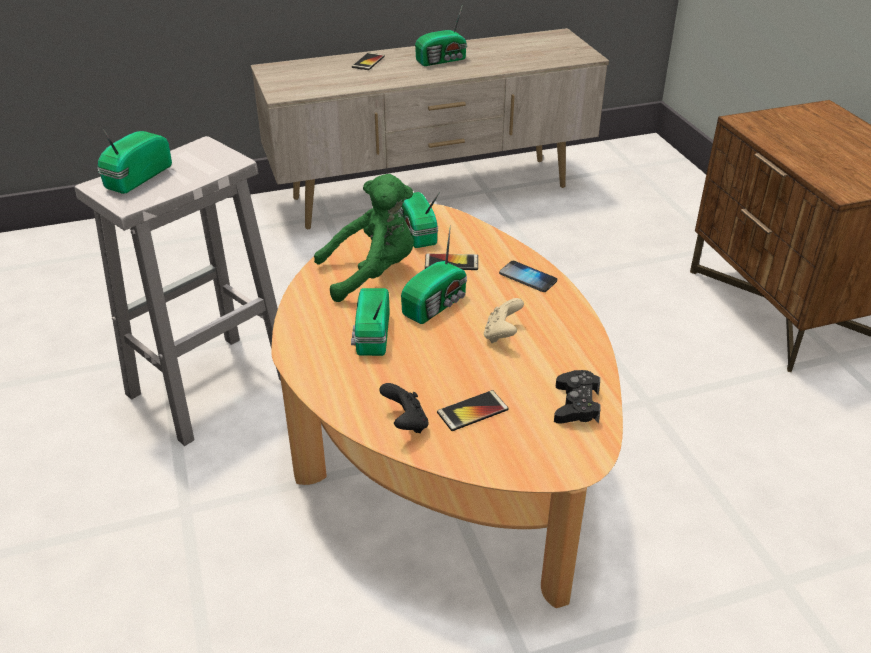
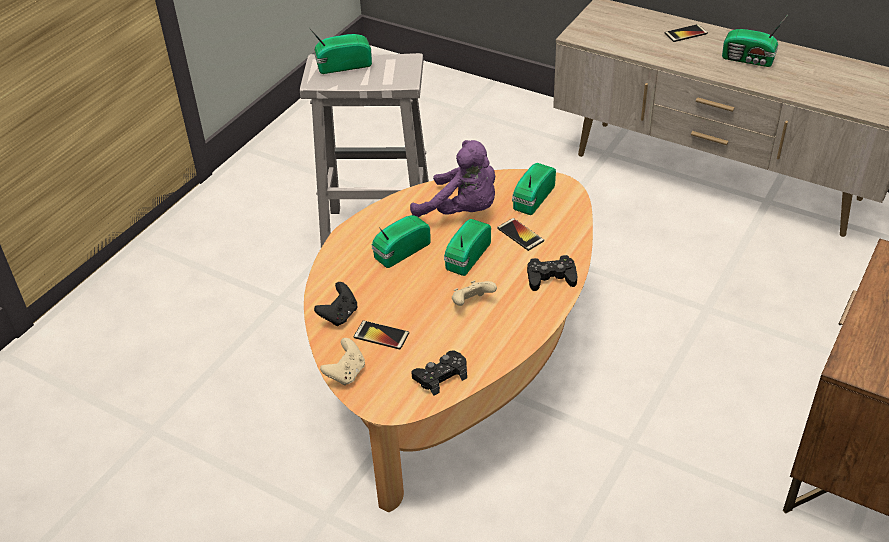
camera: 50 degrees right, 5 degrees up
(372, 273) = (462, 211): green plush toy -> purple plush toy
(437, 305) = (466, 257): radio -> radio turned 120 degrees clockwise
(497, 465) = (346, 373): none -> beige game controller
(528, 278) = (551, 278): phone -> black game controller

